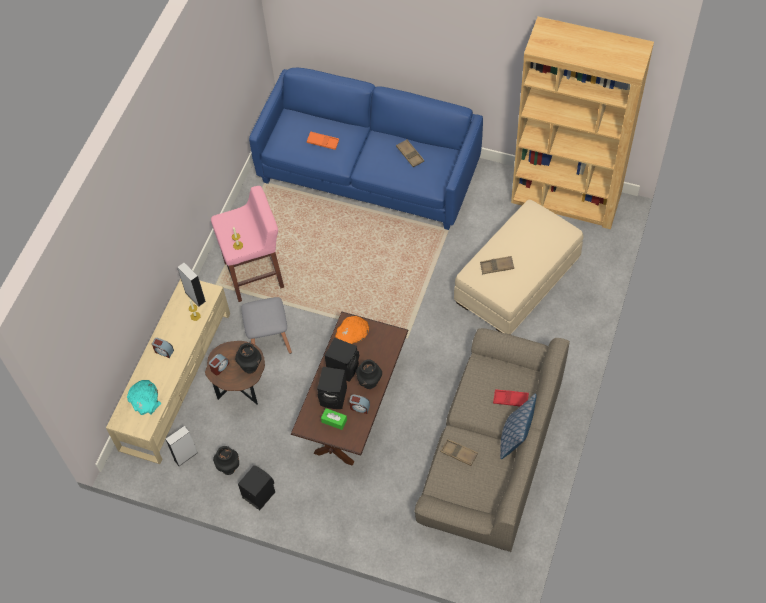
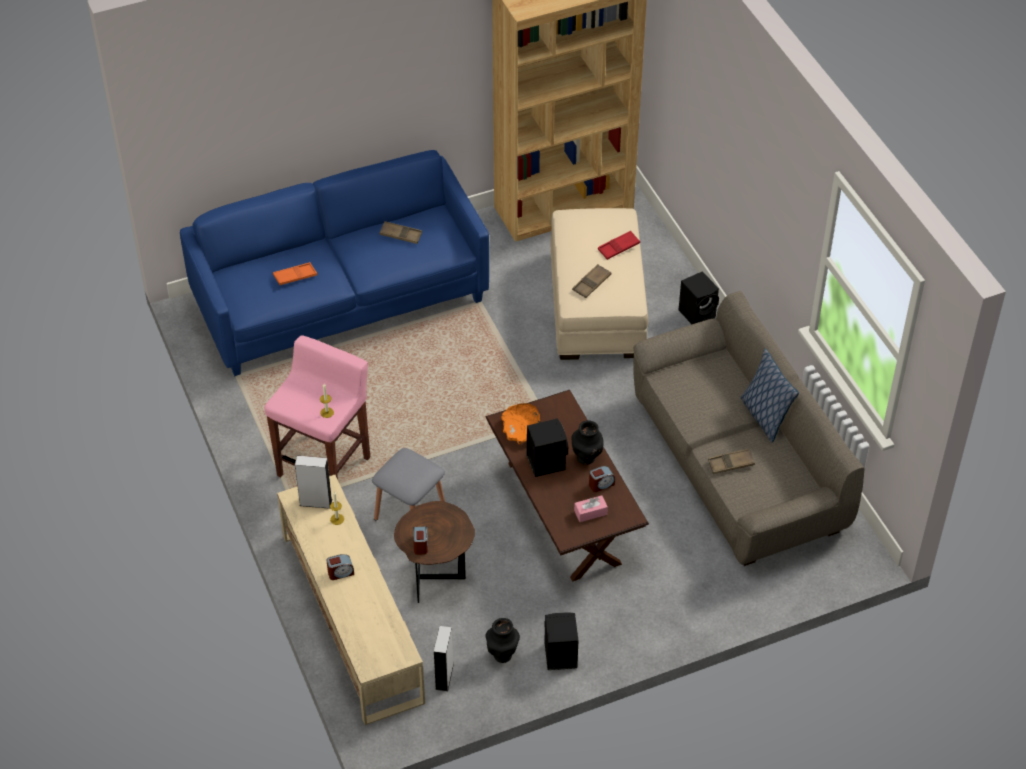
camera: 45 degrees left, 10 degrees down
(145, 400) = (374, 629): turquoise bowl -> none
(250, 367) = (453, 523): black vase -> none
(334, 397) = (566, 492): black speaker -> black speaker (698, 314)
(334, 421) = (590, 512): green tissue box -> pink tissue box
(510, 399) = (725, 388): red tray -> red tray (618, 247)

